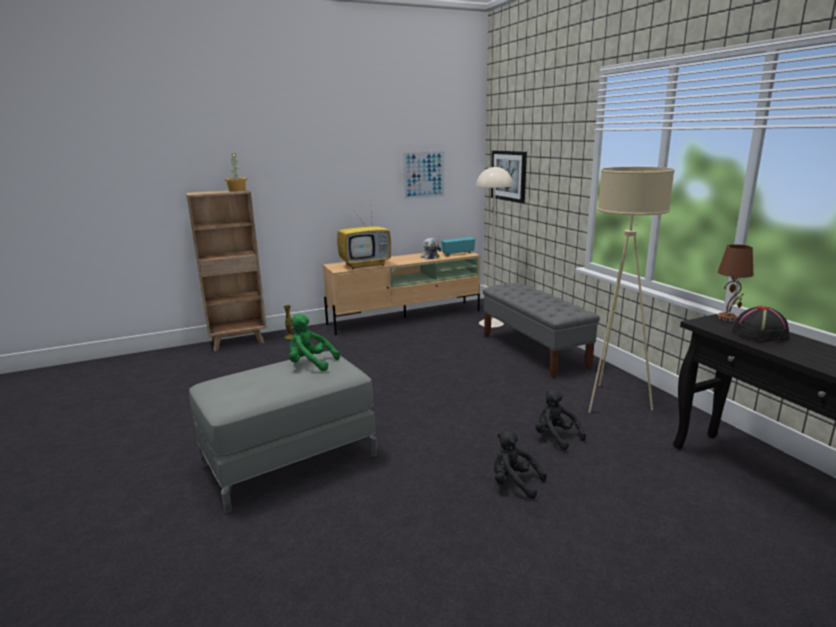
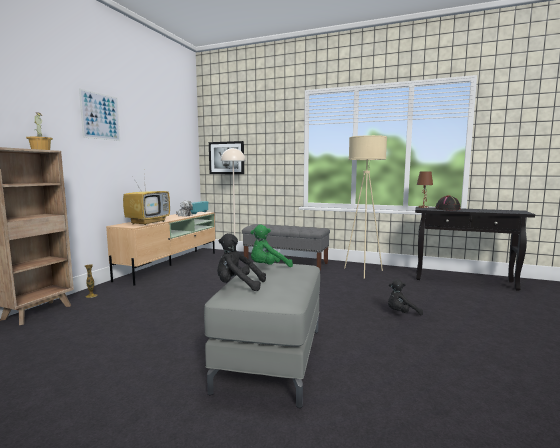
camera: 45 degrees left, 10 degrees down
(424, 174) = (169, 155): picture -> picture (100, 116)
(556, 437) = (374, 291): black plush toy -> black plush toy (237, 286)

